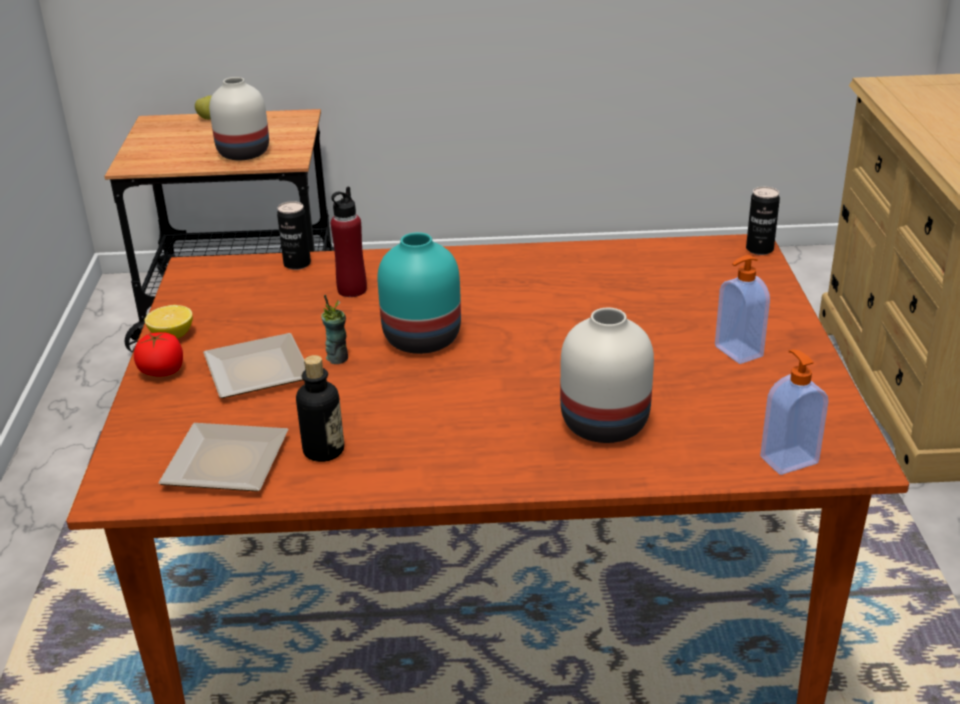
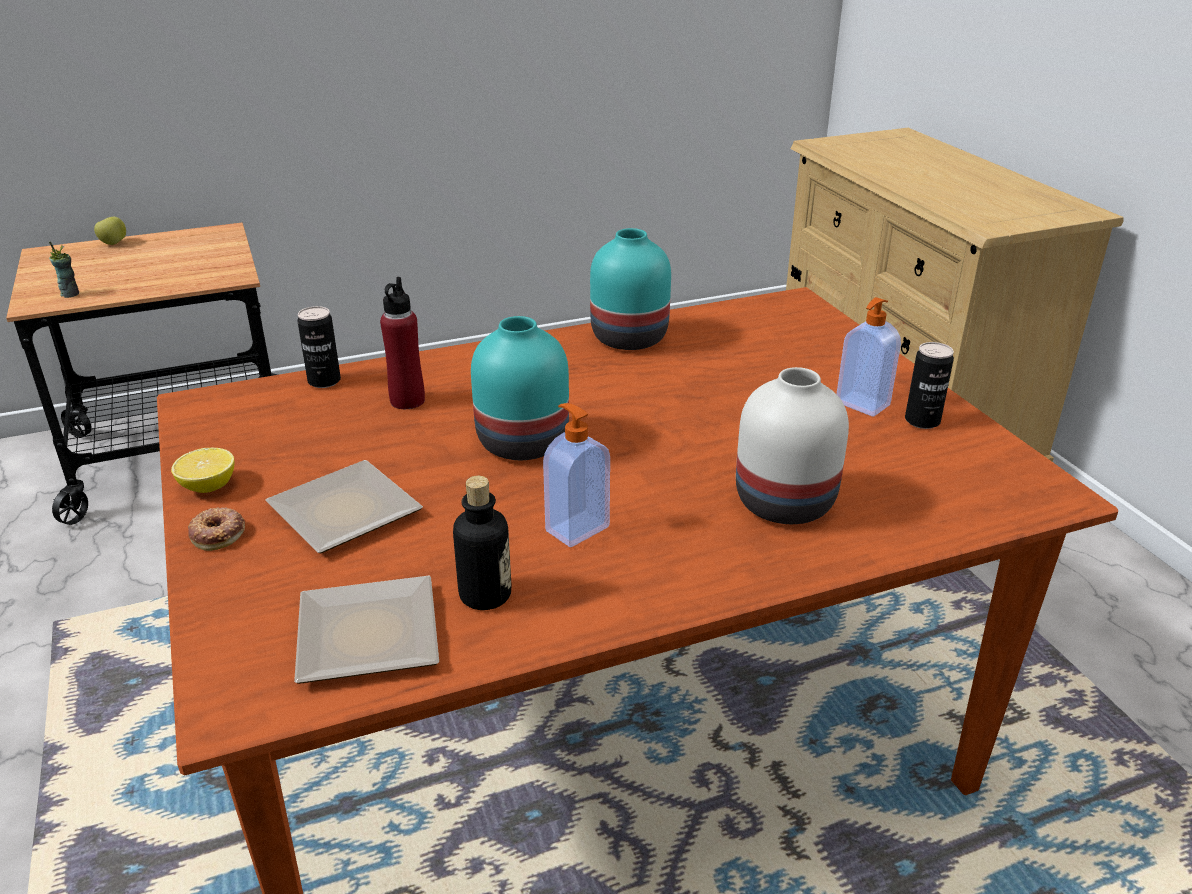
camera: 20 degrees left, 0 degrees up
(162, 371) = (218, 533): tomato -> donut
(244, 153) = (175, 275): white vase -> none
(337, 358) = (436, 480): cup -> cup (70, 294)
(570, 261) = (631, 338): none -> turquoise vase
(759, 249) = (808, 303): can -> can (922, 421)
(788, 459) = (992, 506): soap dispenser -> soap dispenser (576, 528)

